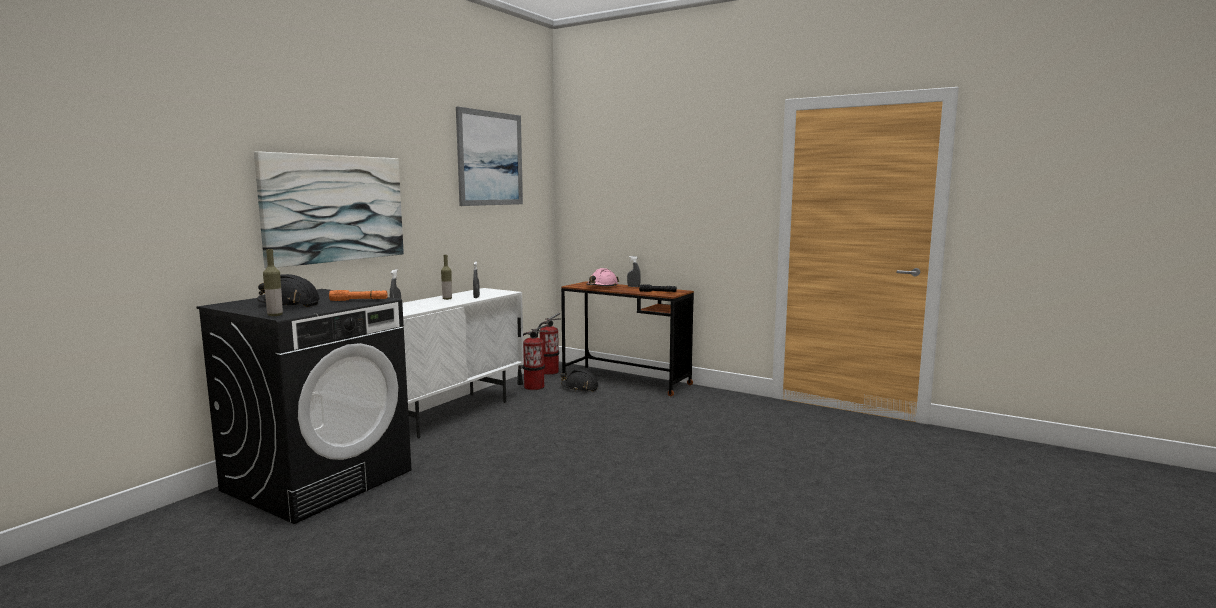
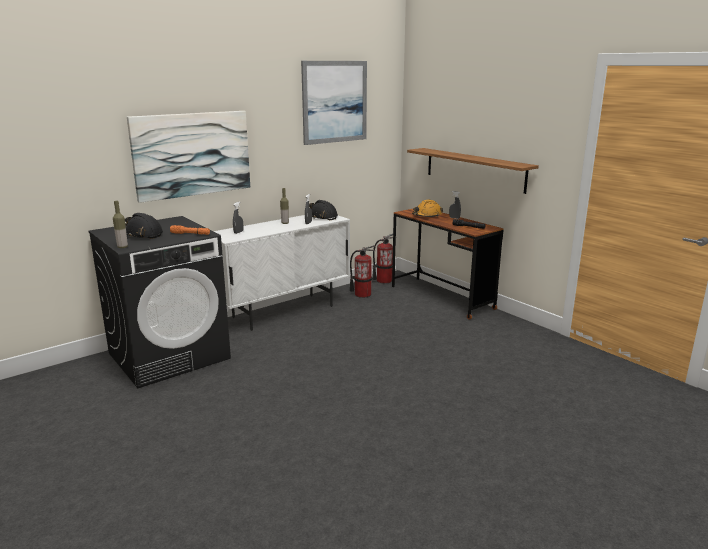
camera: 20 degrees right, 10 degrees up
(579, 388) = (398, 300): black hard hat -> black hard hat (322, 217)
(602, 287) = (427, 216): pink hard hat -> orange hard hat
(652, 231) = (474, 169): none -> shelf

